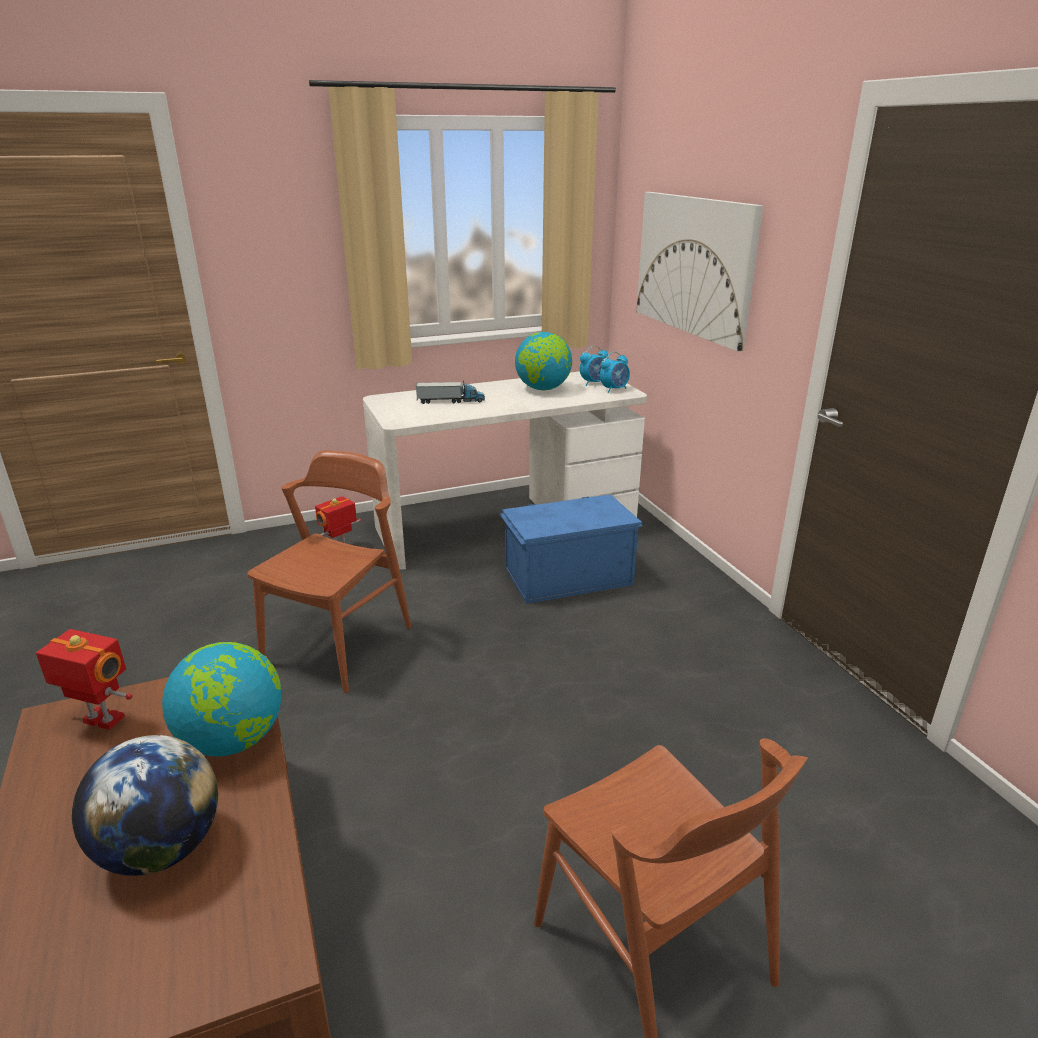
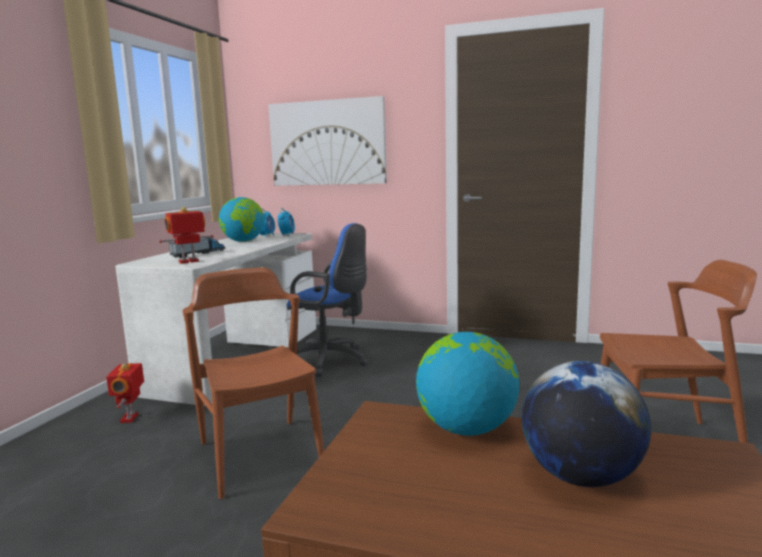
camera: 50 degrees left, 15 degrees down
(102, 721) = (358, 482): toy robot -> toy robot (189, 262)
(566, 575) = (330, 361): blue storage box -> blue office chair

